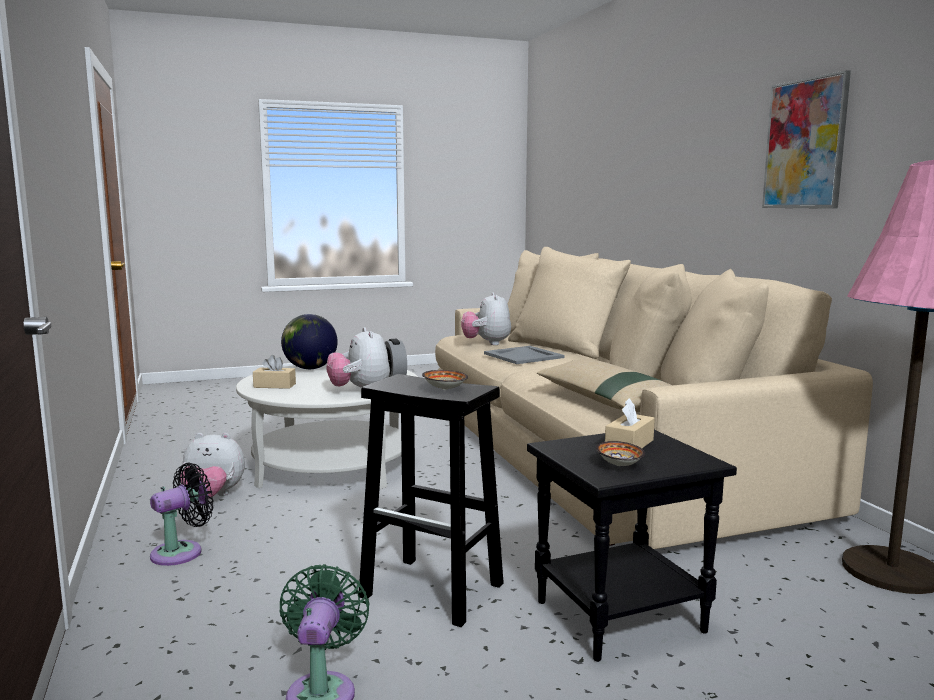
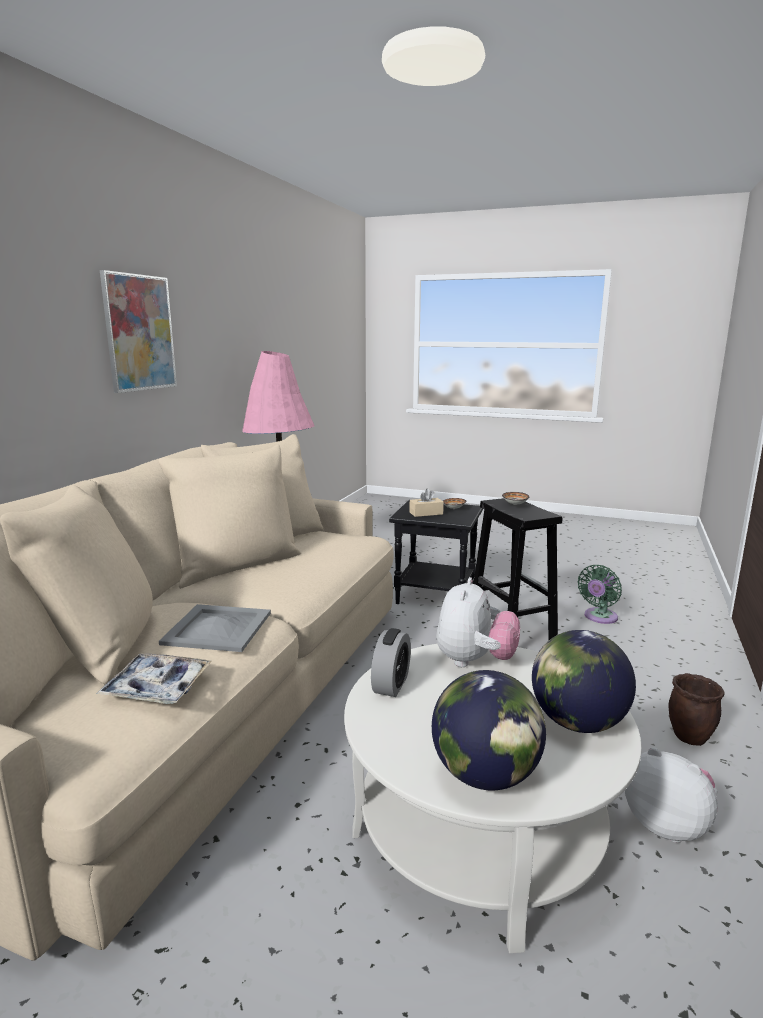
camera: 140 degrees left, 5 degrees up
(182, 552) = (690, 737): black fan -> brown planter
(274, 385) = (577, 723): beige tissue box -> globe
(486, 343) = (157, 687): plush toy -> tray
(607, 401) = (335, 548): beige pillow -> none

